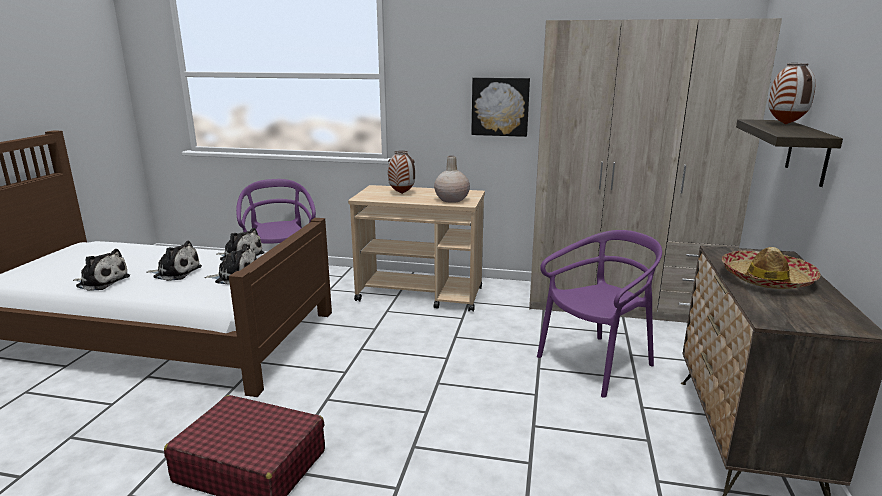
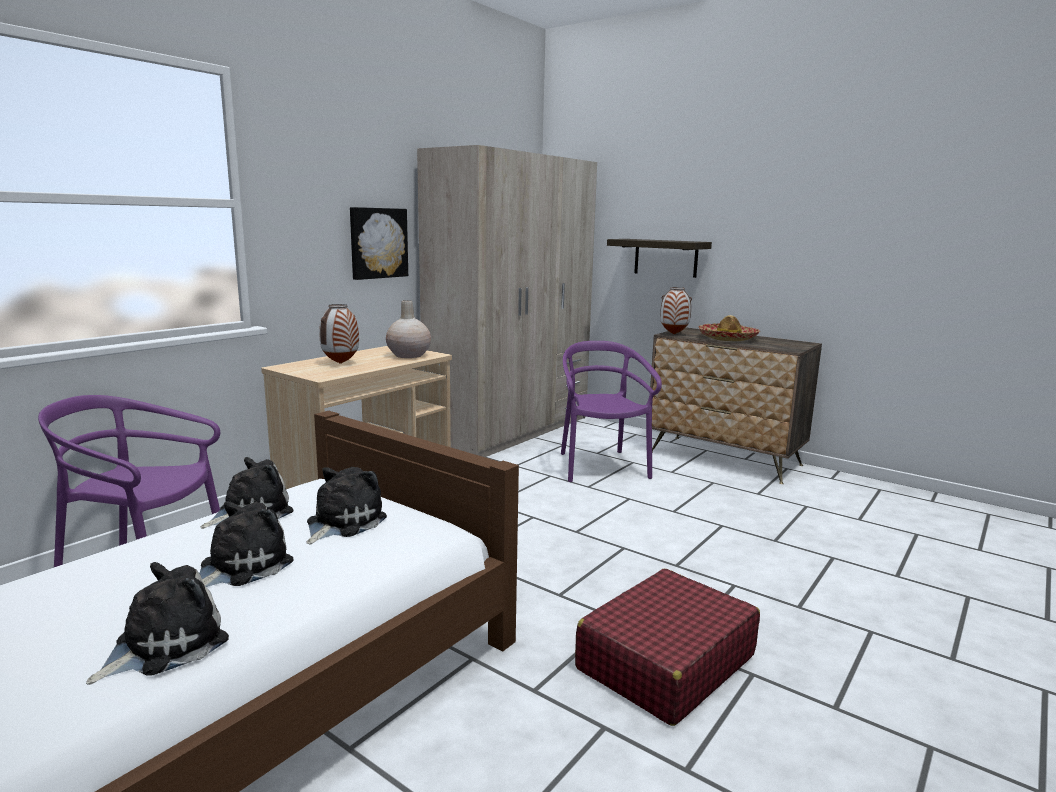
camera: 65 degrees left, 5 degrees down
(786, 124) = (647, 239): vase -> vase (674, 334)

